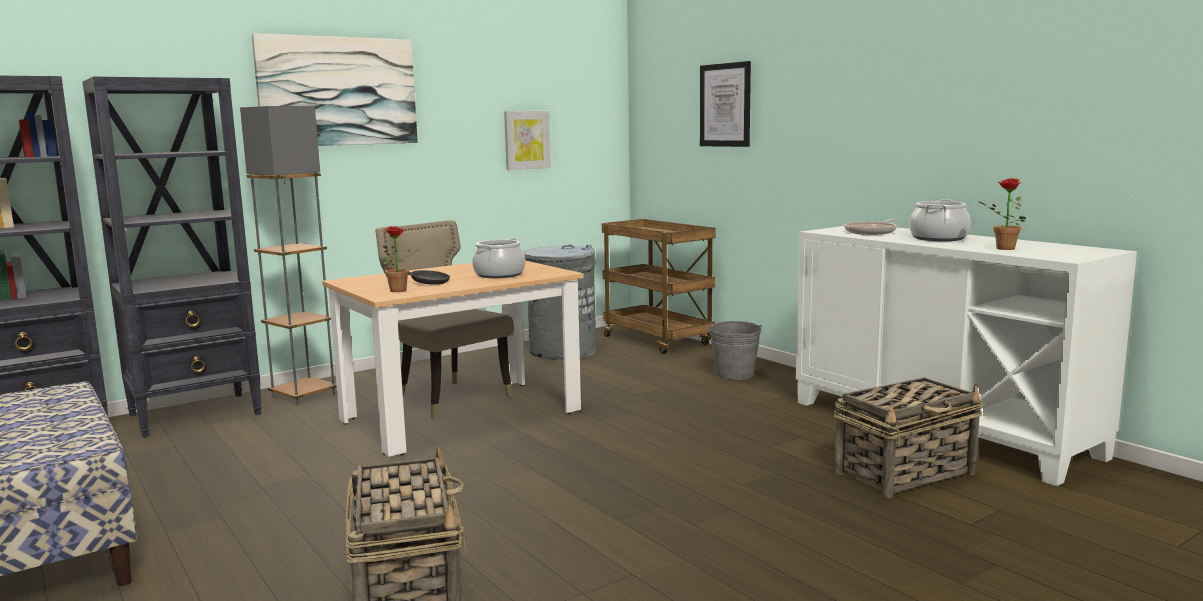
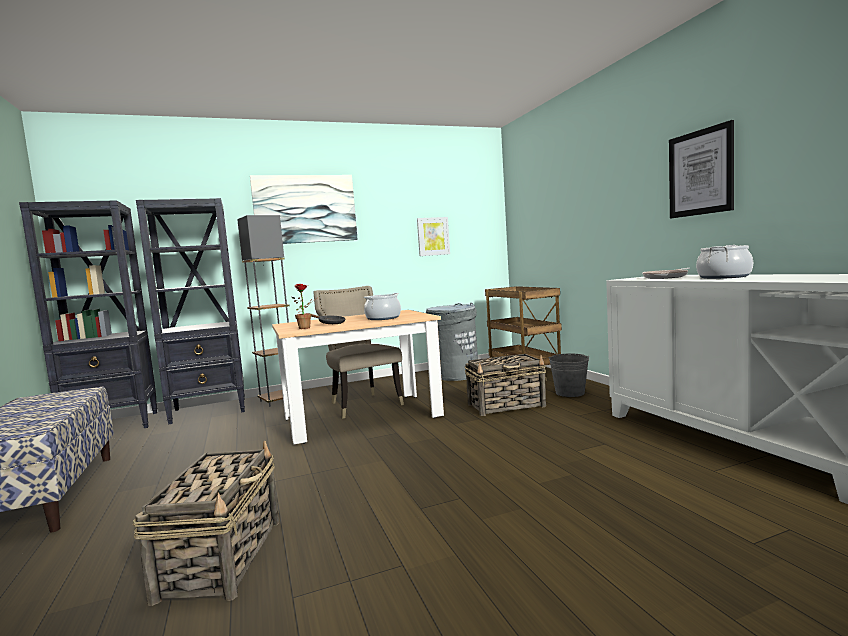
camera: 15 degrees right, 5 degrees down
(725, 105) = (563, 200): picture -> picture (700, 172)
(905, 472) = (693, 482): basket -> basket (507, 405)
(1001, 248) = (782, 279): potted plant -> none

